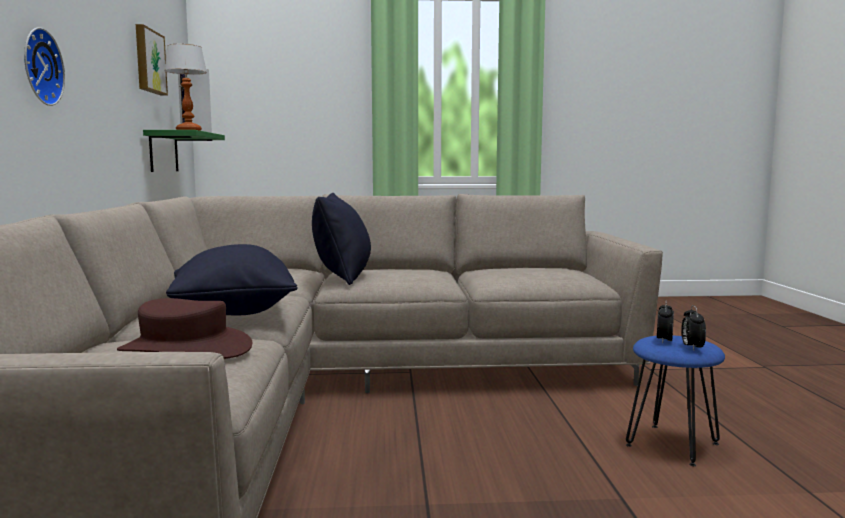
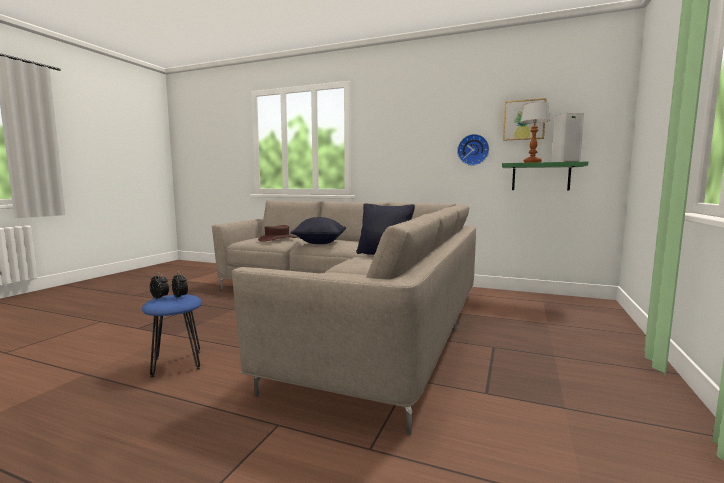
camera: 115 degrees right, 0 degrees up
(38, 67) = (393, 148): wall clock -> wall clock (473, 150)

